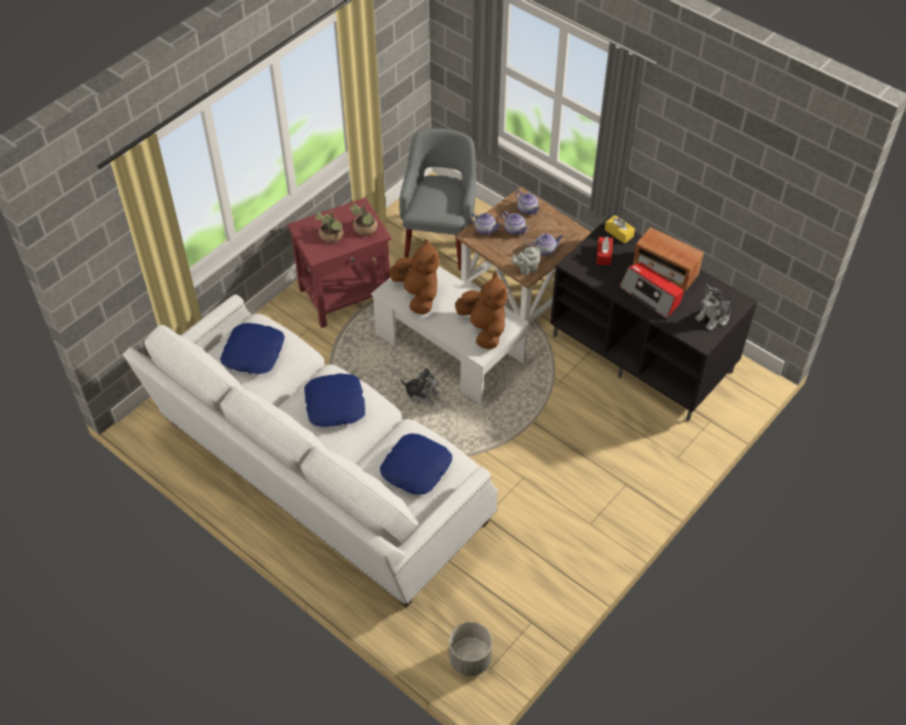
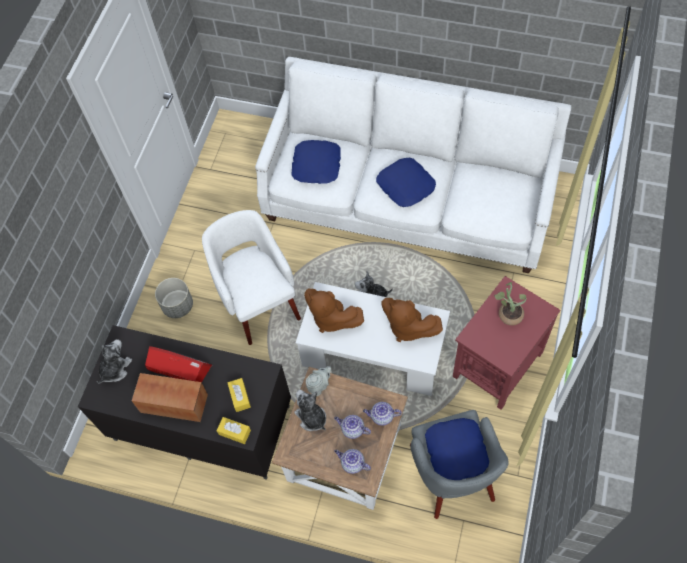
camera: 160 degrees right, 10 degrees up
(254, 353) = (498, 199): blue pillow -> blue pillow (455, 451)
(365, 230) = (484, 335): potted plant -> none
(470, 659) = (240, 133): grey planter -> grey planter (177, 306)
(540, 438) = (259, 301): none -> white armchair
(545, 250) = (311, 417): teapot -> plush toy
(604, 255) = (240, 397): red tissue box -> yellow tissue box

